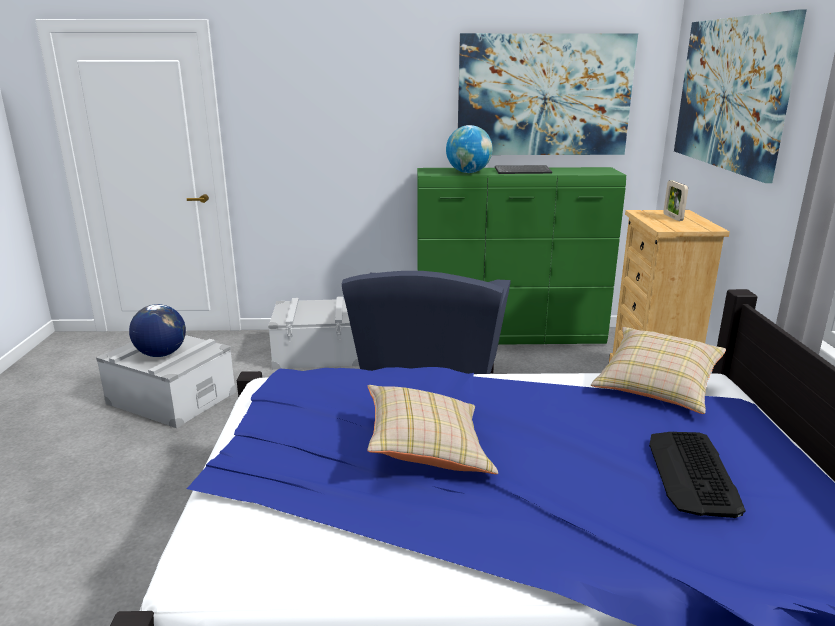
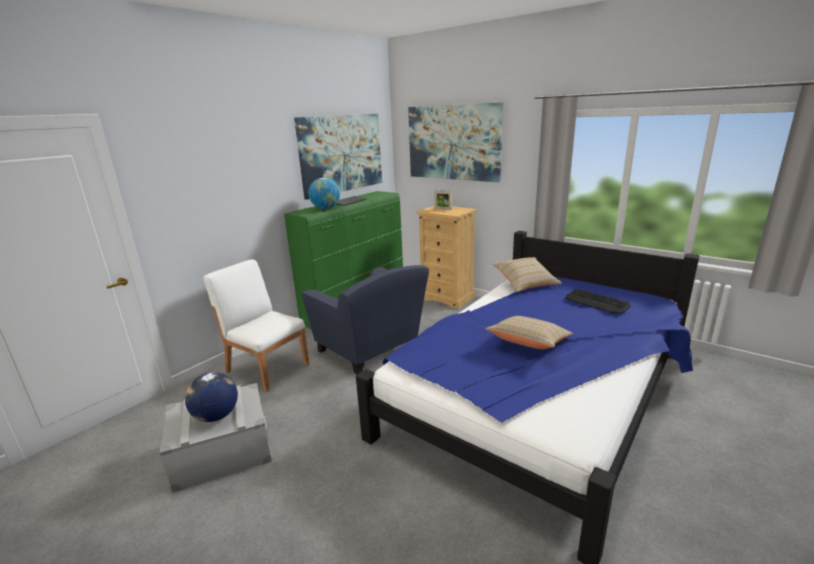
camera: 50 degrees left, 0 degrees up
(318, 352) = (267, 367): grey storage box -> white chair

